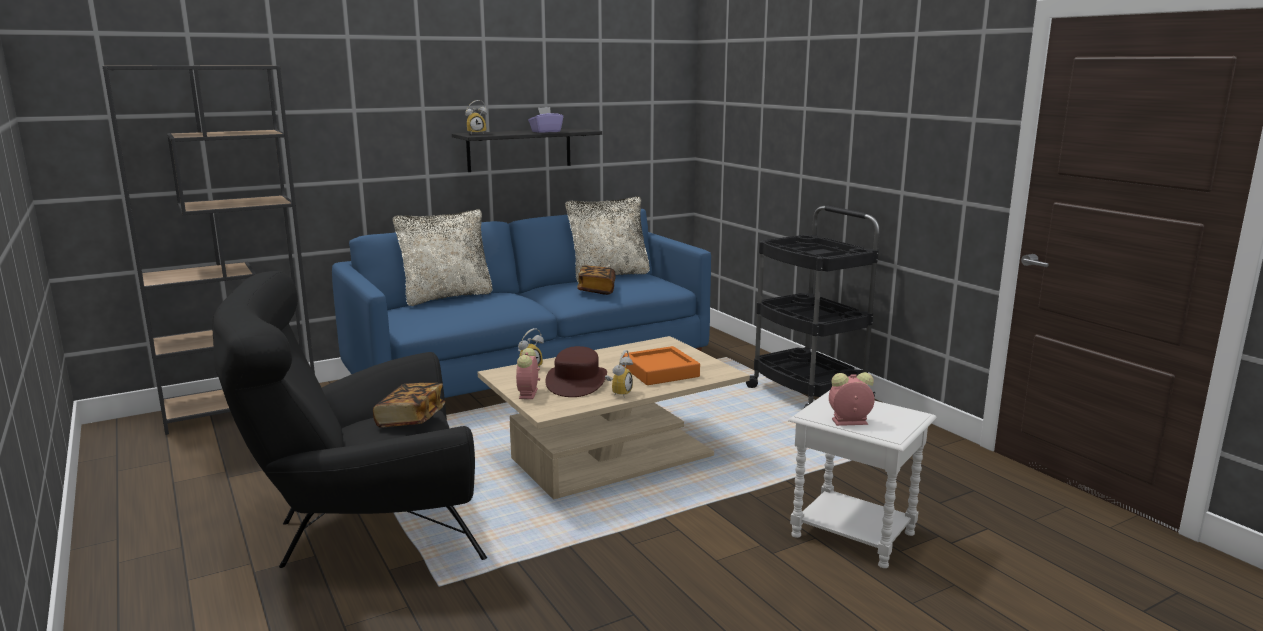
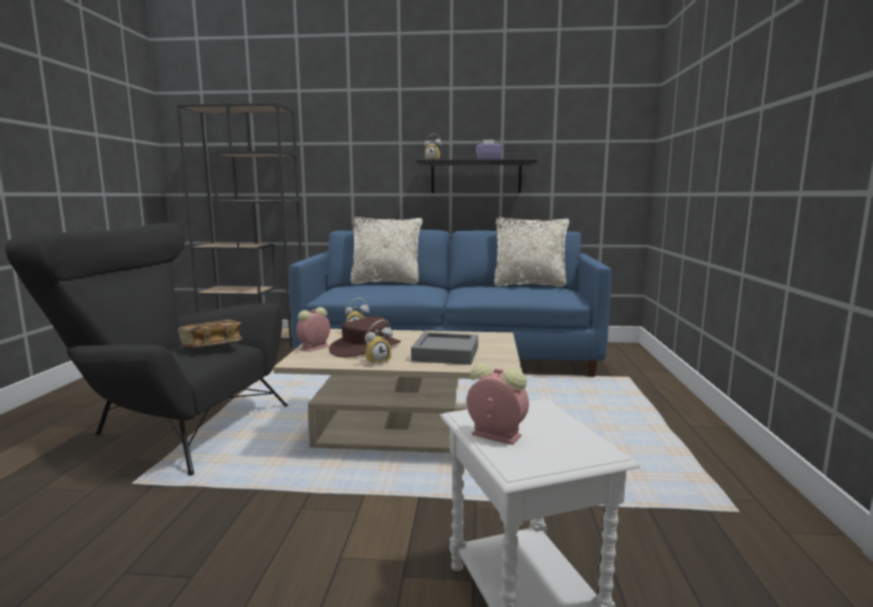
camera: 35 degrees right, 5 degrees down
(596, 290) = (497, 291): book -> none
(660, 371) = (445, 354): orange tray -> grey tray
(807, 394) = (673, 426): black cart -> none

